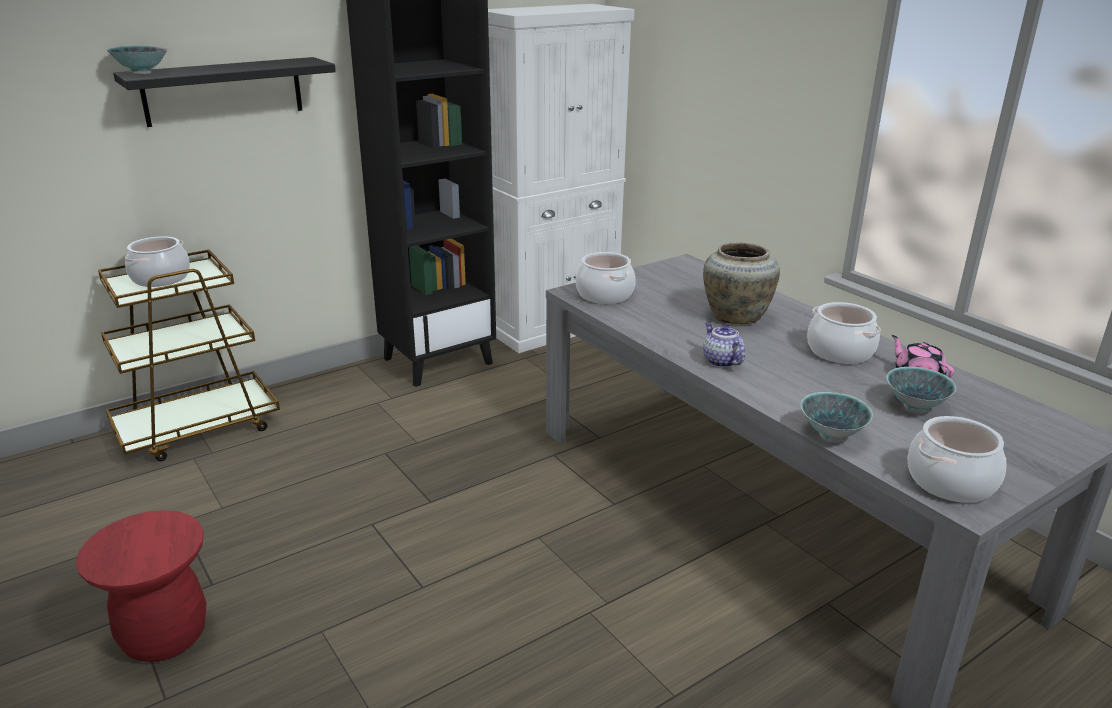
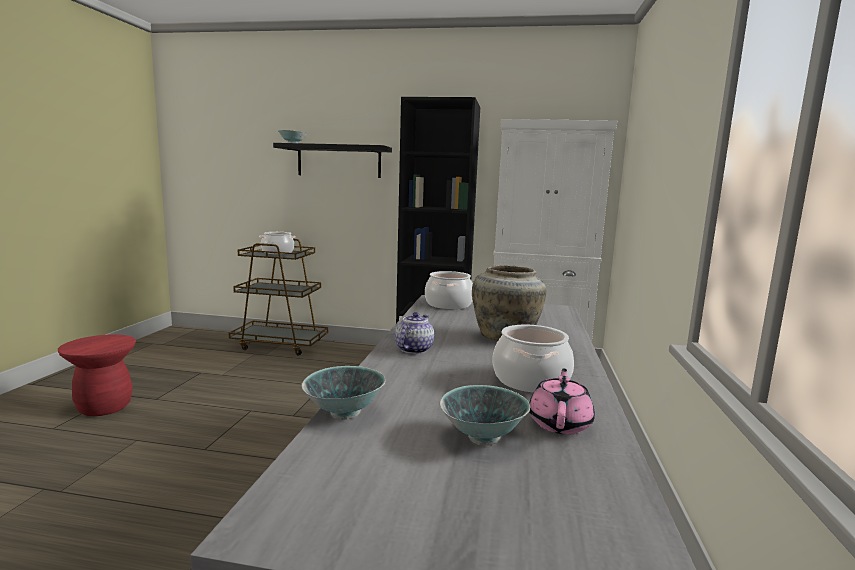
camera: 45 degrees right, 15 degrees down
(950, 482) = (321, 499): cooking pot -> none

